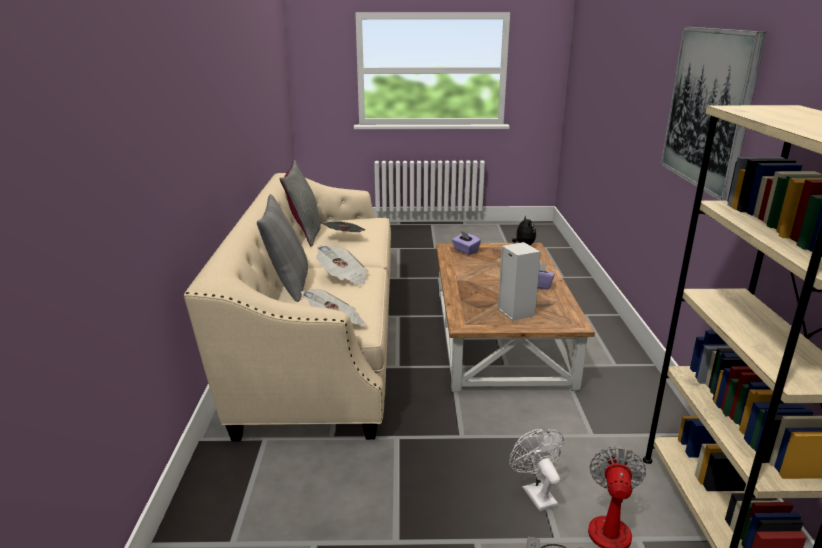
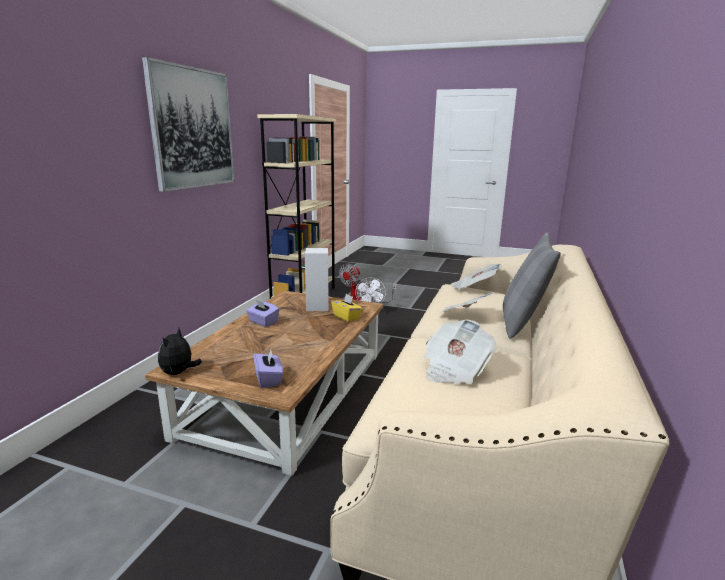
camera: 160 degrees left, 5 degrees down
(305, 234) = (526, 404): grey pillow -> none
(470, 305) = (347, 317): none -> yellow tissue box

